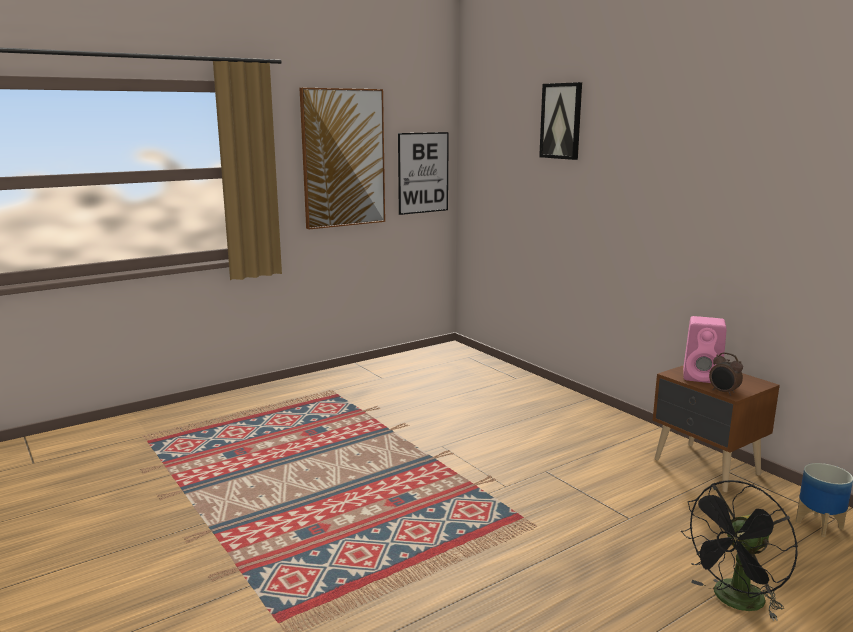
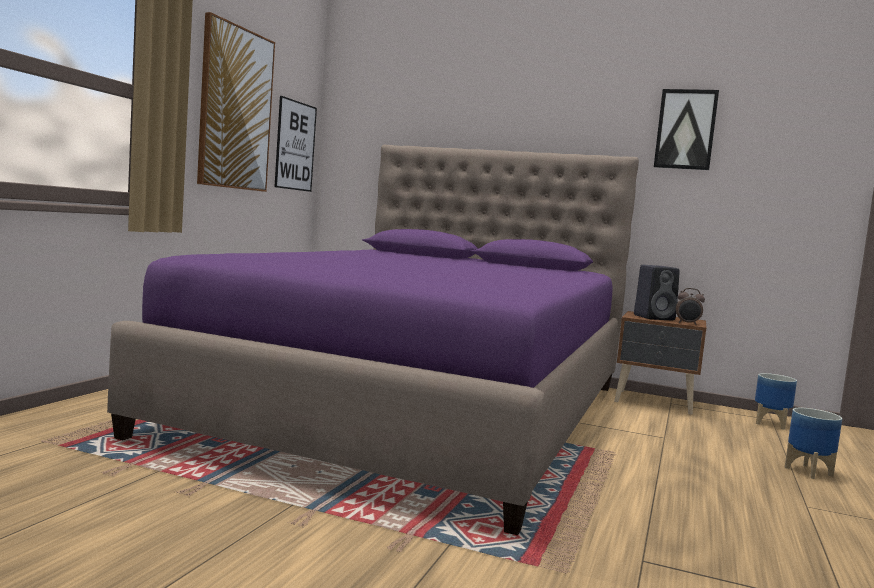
camera: 35 degrees left, 10 degrees down
(431, 440) = (418, 408): none -> purple bed
(561, 121) = (467, 100): picture -> picture (685, 129)
(703, 377) = (655, 318): pink speaker -> black speaker
(734, 602) = (809, 471): black fan -> planter

